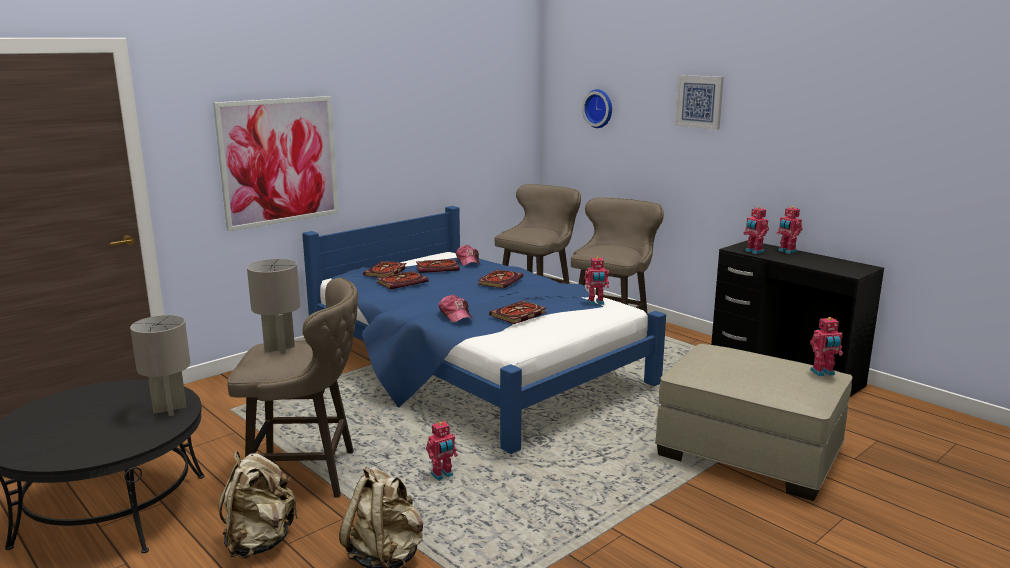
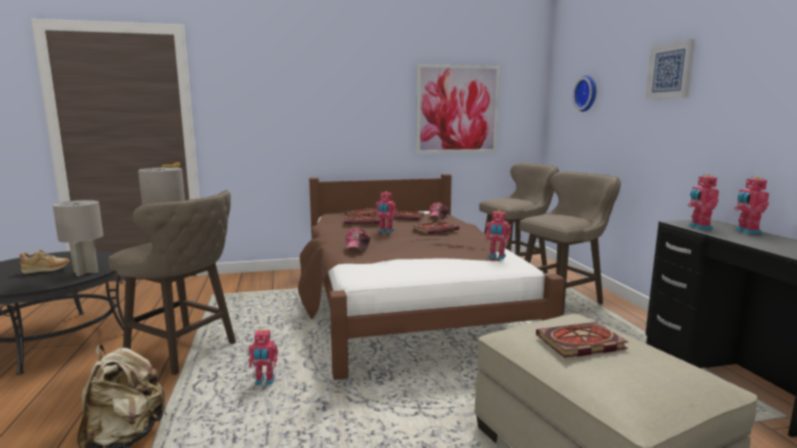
camera: 30 degrees right, 5 degrees down
(107, 420) = (46, 270): none -> beige shoe
(259, 542) = (79, 391): beige backpack -> none
(279, 161) = (295, 122): picture -> picture (457, 109)
(476, 369) = (406, 304): blue bed -> brown bed
(518, 315) = (406, 254): book -> book (579, 343)
(823, 373) = (694, 380): toy robot -> toy robot (385, 231)

